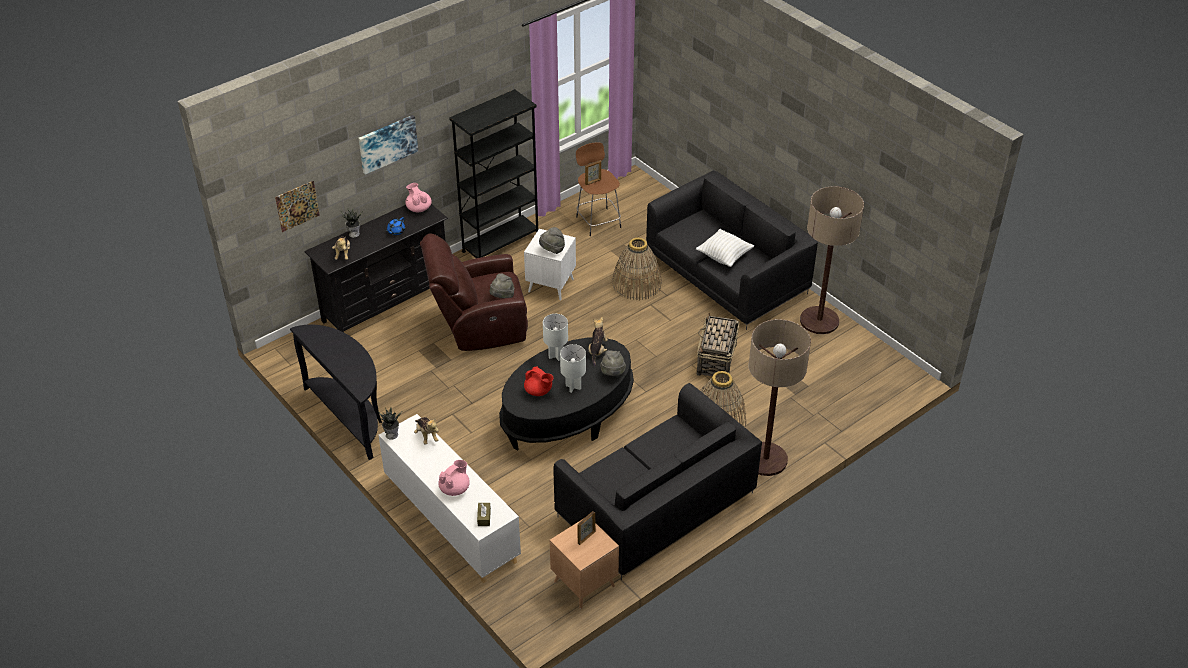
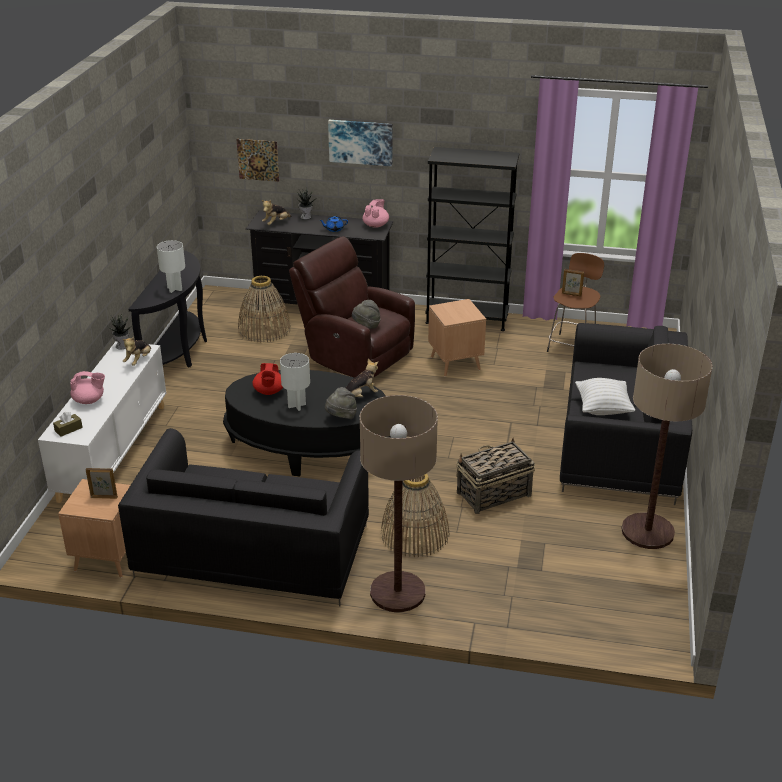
camera: 50 degrees right, 10 degrees down
(551, 285) = (455, 363): white side table -> brown side table
(552, 250) = (452, 316): grey hat -> none
(556, 355) = (325, 379): white table lamp -> white table lamp (175, 289)
(636, 284) = (526, 402): basket -> basket (264, 329)

